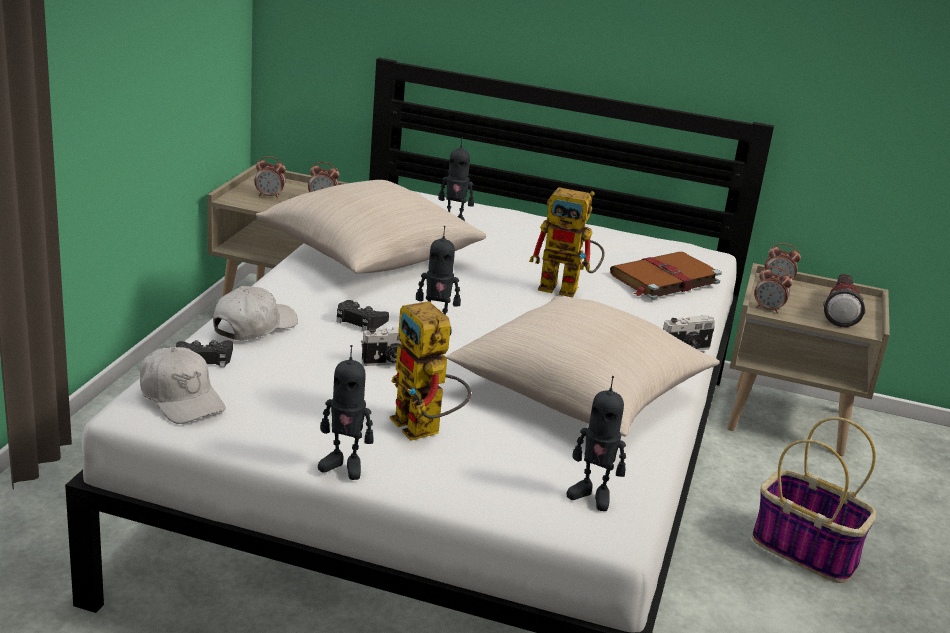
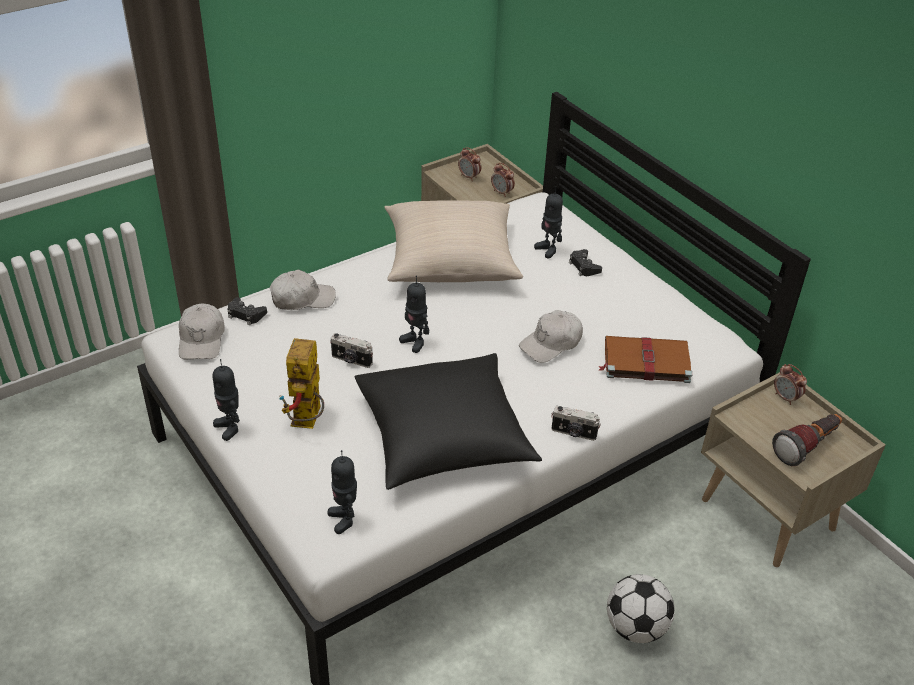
camera: 40 degrees right, 15 degrees up
(359, 321) = (372, 318): black game controller -> black game controller (584, 266)
(568, 289) = (551, 343): toy robot -> white cap
(580, 393) = (444, 437): beige pillow -> black pillow
(768, 309) = (739, 419): alarm clock -> none
(807, 551) = (635, 627): basket -> football

